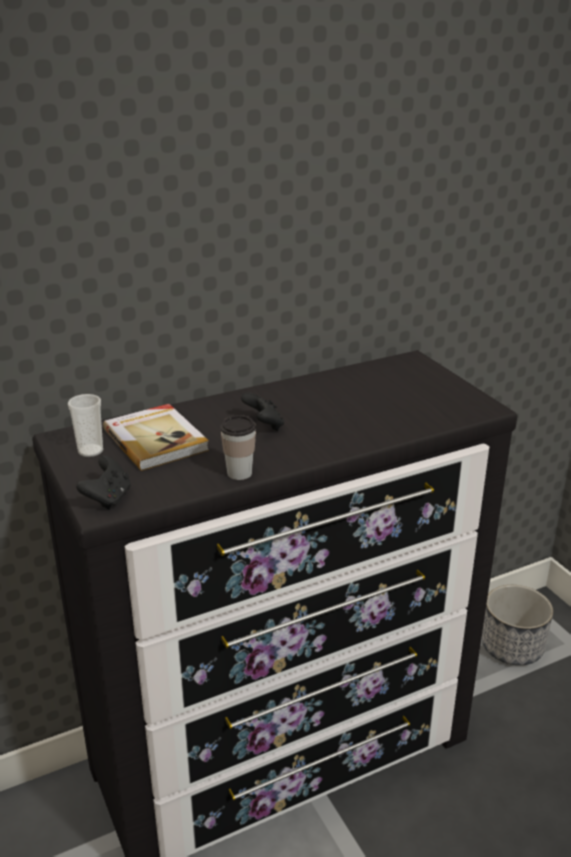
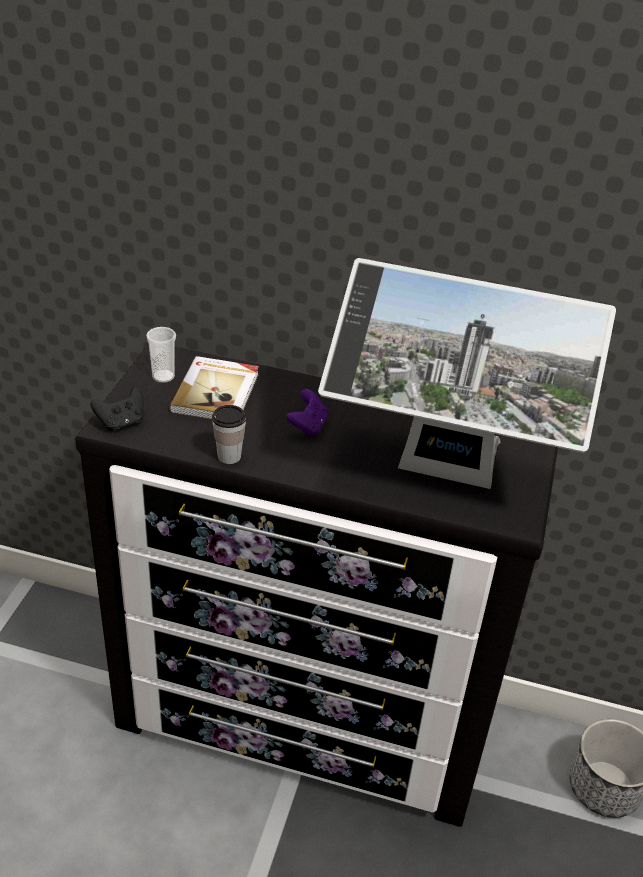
camera: 40 degrees right, 10 degrees up
(264, 425) = (308, 426): black game controller -> purple game controller
(402, 406) = (444, 475): none -> monitor

